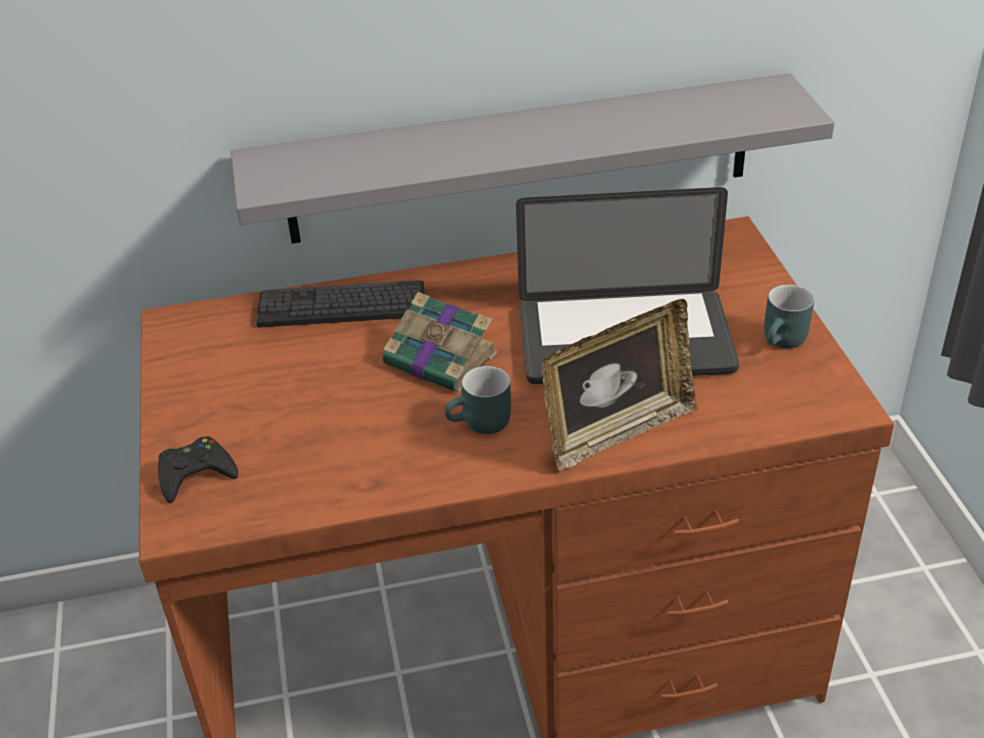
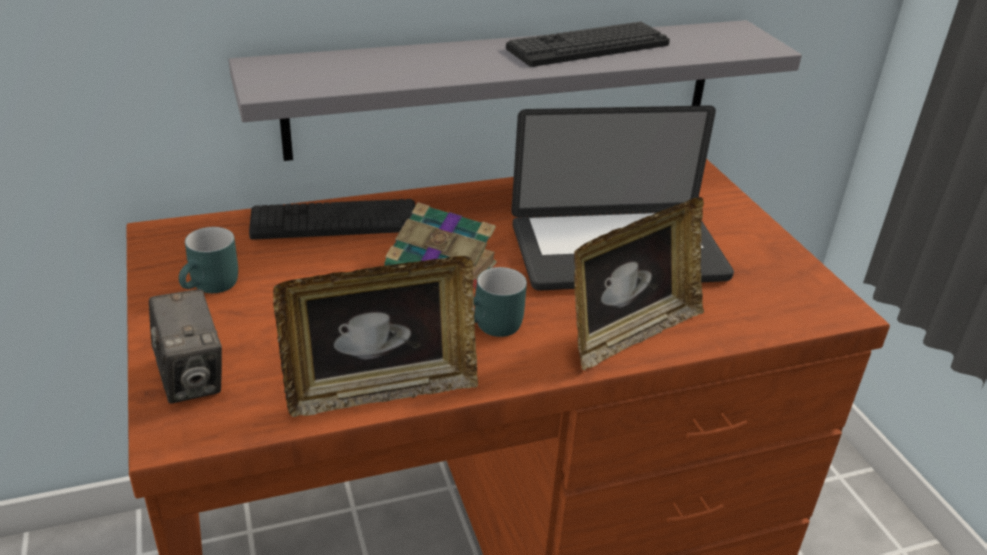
camera: 10 degrees left, 5 degrees down
(195, 474) = (192, 379): black game controller -> camera
(365, 488) = (381, 390): none -> picture frame
(600, 120) = (588, 46): none -> keyboard
(784, 342) = (766, 254): turquoise mug -> turquoise mug (213, 287)

